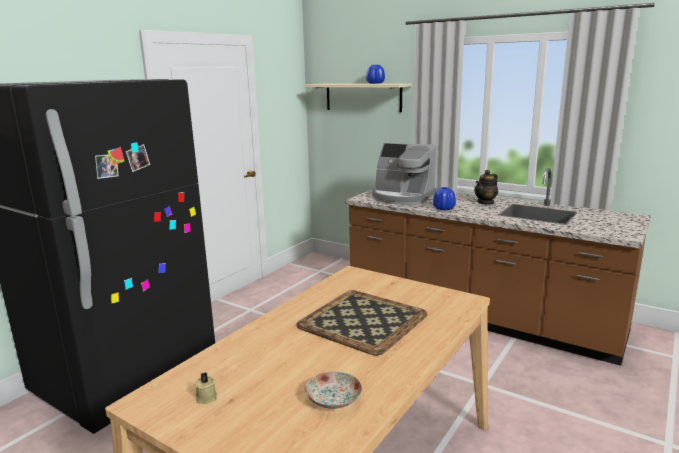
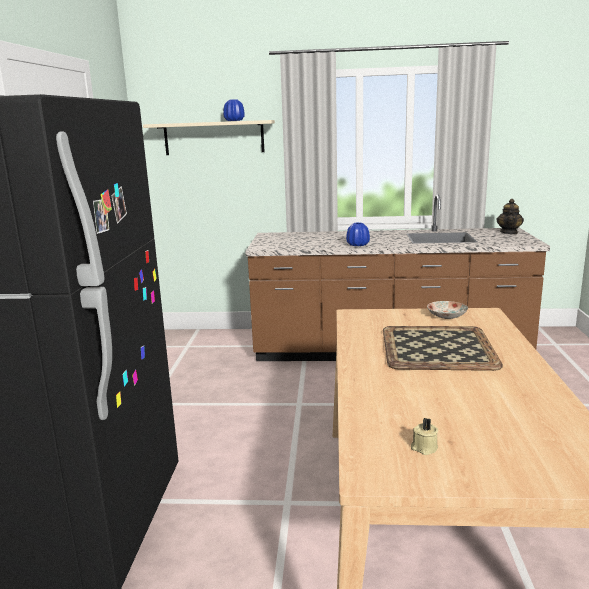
camera: 30 degrees left, 0 degrees up
(333, 400) = (530, 411): plate -> plate (446, 316)
(402, 197) = (300, 241): coffee machine -> none
(485, 202) = (383, 235): teapot -> teapot (509, 232)

